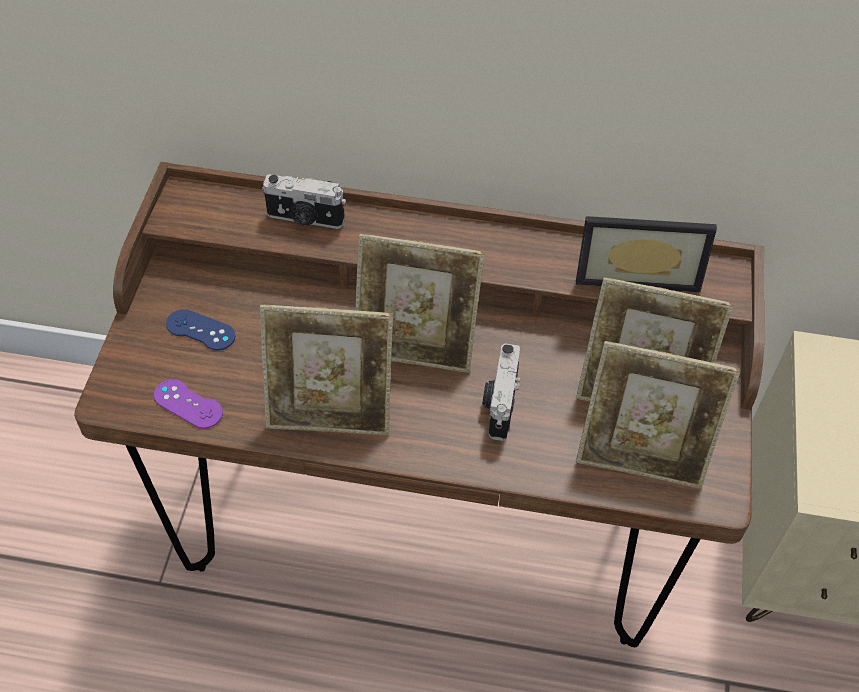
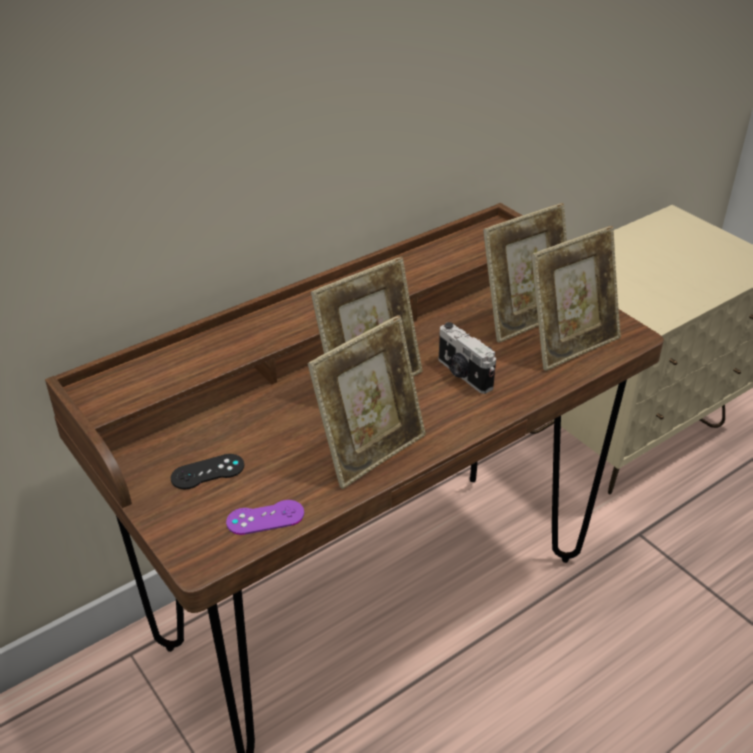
camera: 45 degrees left, 15 degrees down
(200, 330) = (207, 472): blue game controller -> black game controller
(305, 219) = (210, 347): camera -> none
(636, 271) = (454, 252): picture frame -> none

